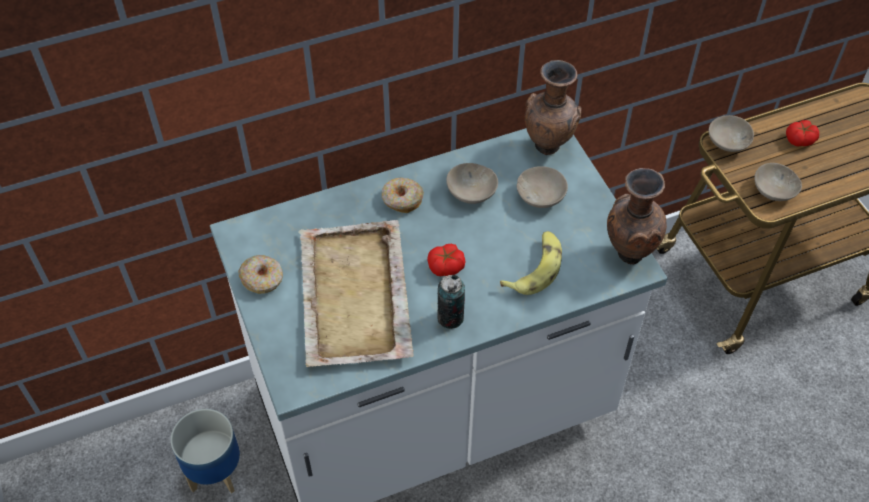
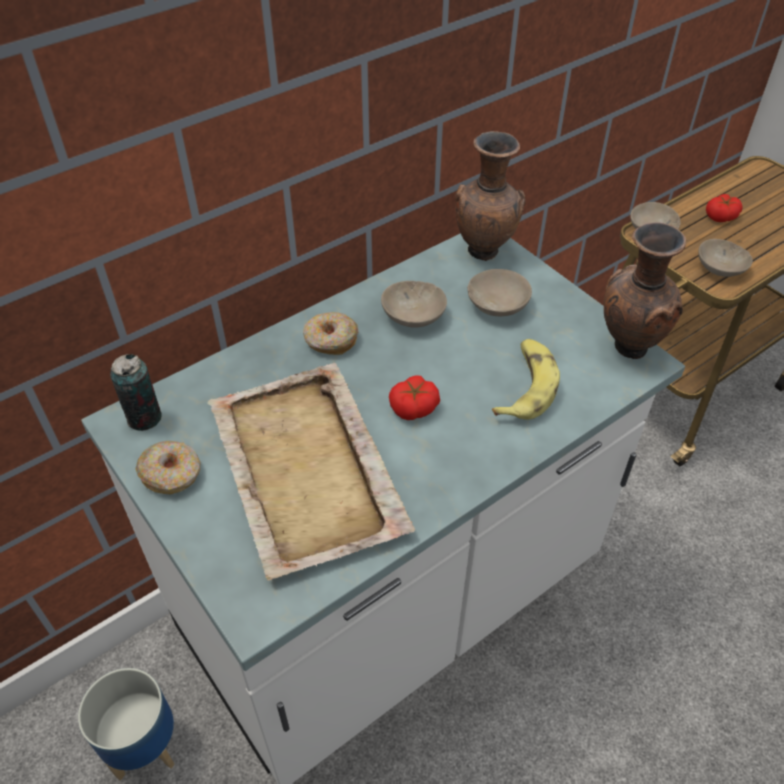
camera: 15 degrees left, 5 degrees down
(450, 318) = (443, 469): can -> can (144, 418)

